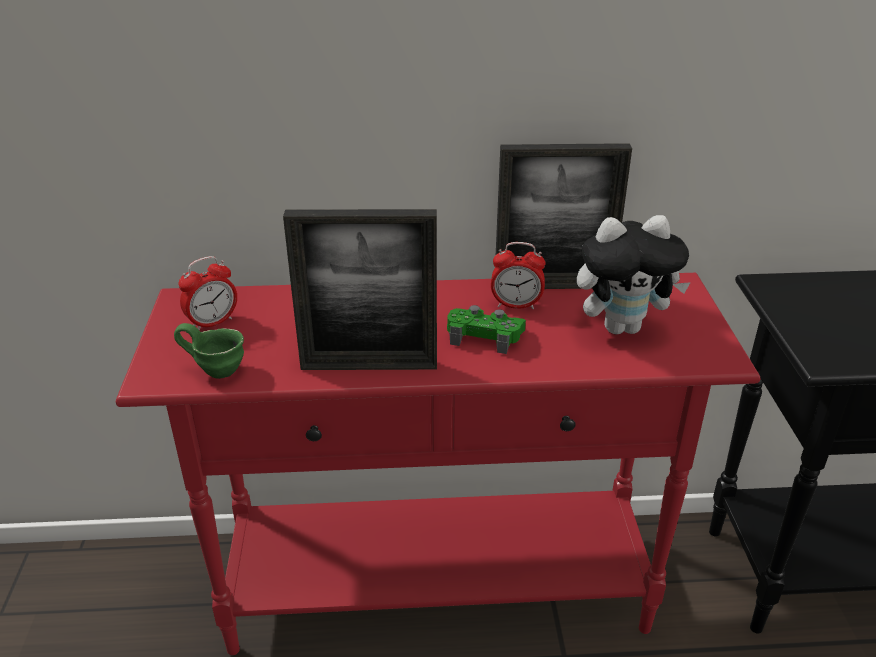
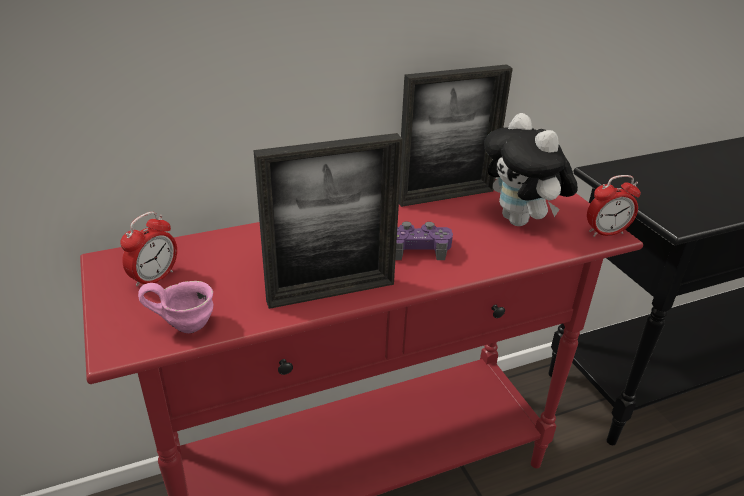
camera: 20 degrees left, 0 degrees up
(218, 370) = (185, 324): green mug -> pink mug
(484, 336) = (416, 247): green game controller -> purple game controller
(516, 305) = (426, 217): alarm clock -> alarm clock (606, 232)
(622, 327) = (521, 221): plush toy -> plush toy turned 90 degrees clockwise

